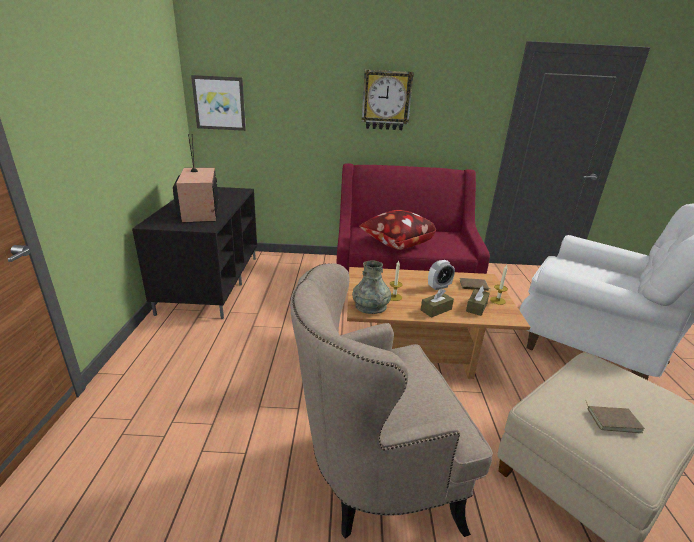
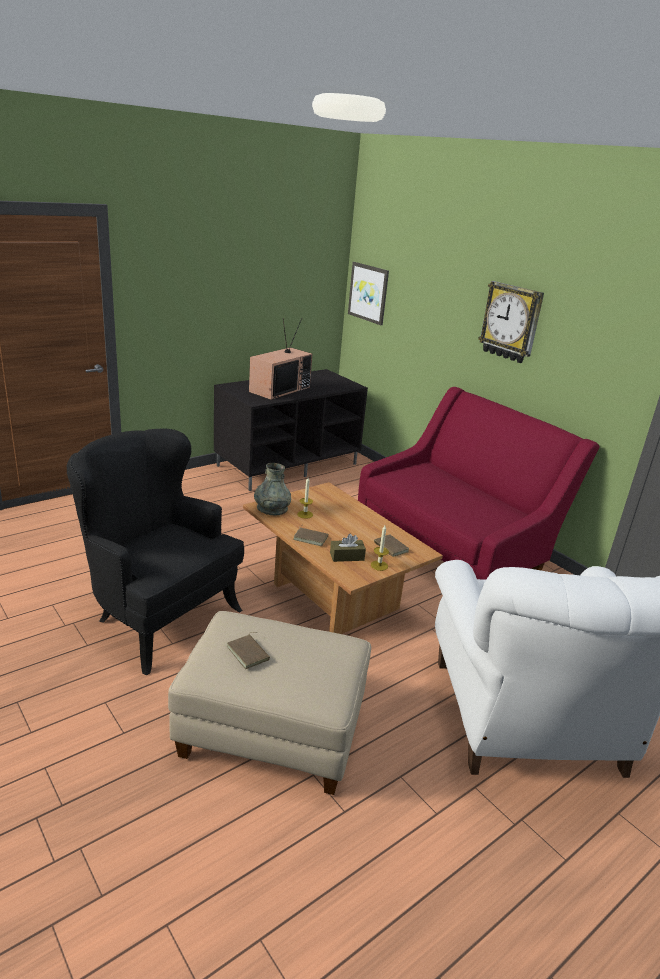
camera: 50 degrees right, 0 degrees up
(373, 477) = (158, 617): beige armchair -> black armchair
(395, 244) = (423, 491): pillow -> none
(436, 310) = (311, 538): brown tissue box -> brown book
(439, 287) = (358, 530): alarm clock -> none

